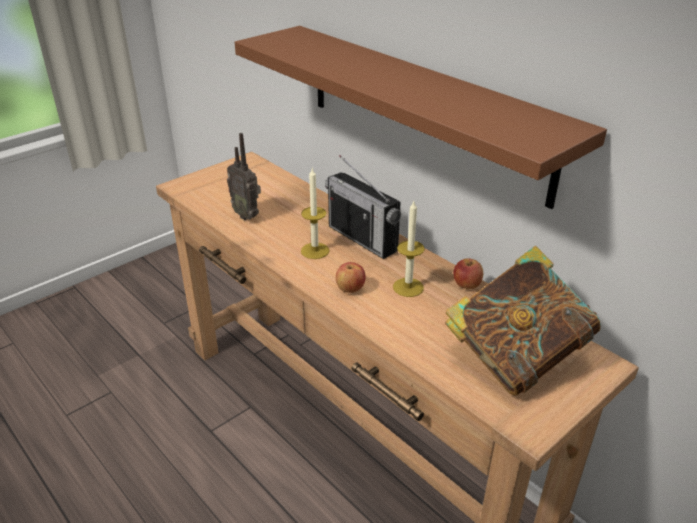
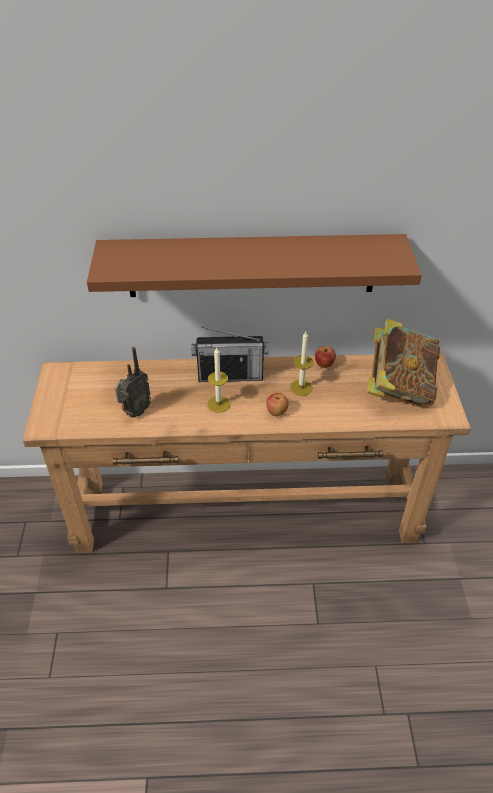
camera: 50 degrees left, 10 degrees up
(247, 215) = (135, 412): radio -> radio turned 45 degrees counterclockwise

